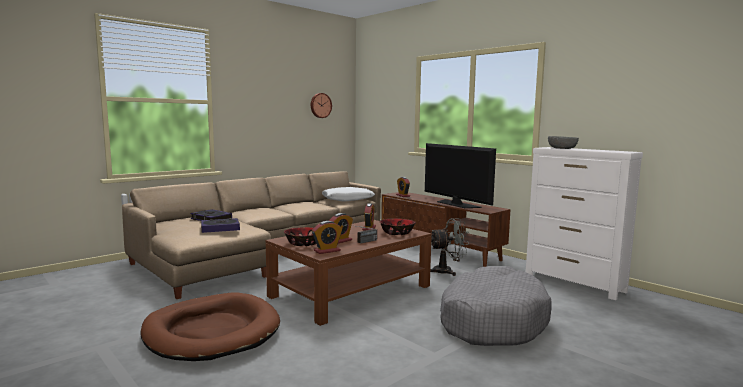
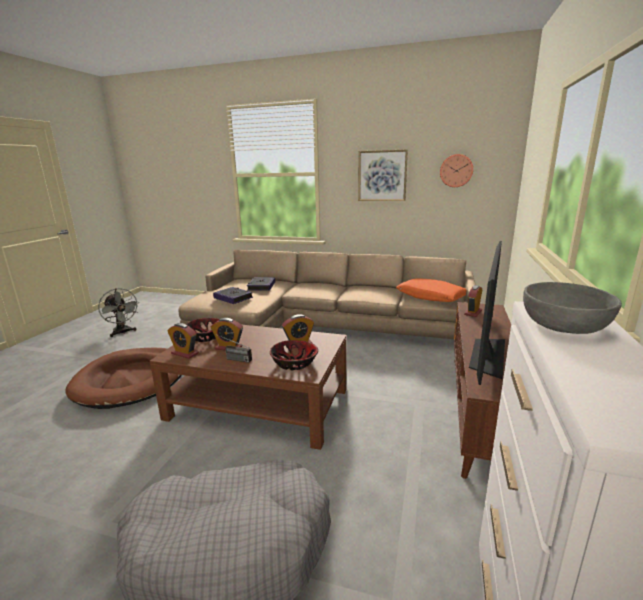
camera: 60 degrees right, 10 degrees up
(269, 107) = (382, 176): none -> picture
(348, 199) = (431, 297): white pillow -> orange pillow
(447, 271) = (394, 446): grey fan -> grey fan (123, 332)

